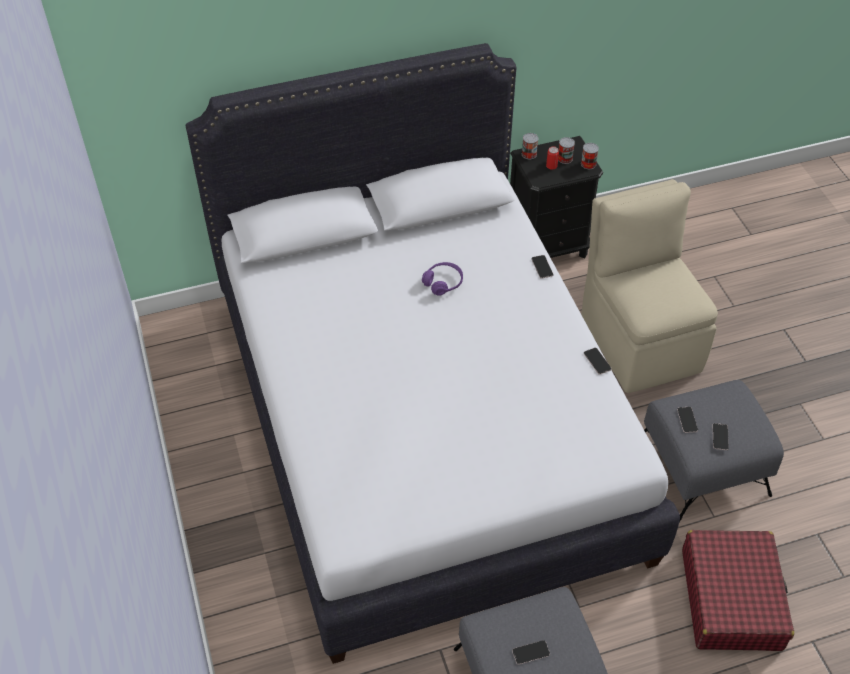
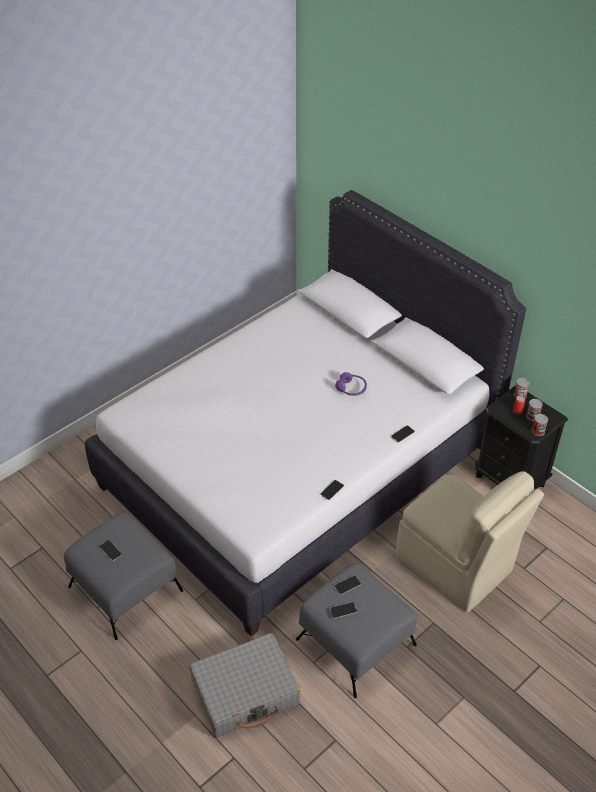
camera: 65 degrees right, 5 degrees down
(639, 340) = (456, 566): beige chair -> beige chair turned 90 degrees clockwise
(731, 598) = (246, 692): red suitcase -> grey suitcase

